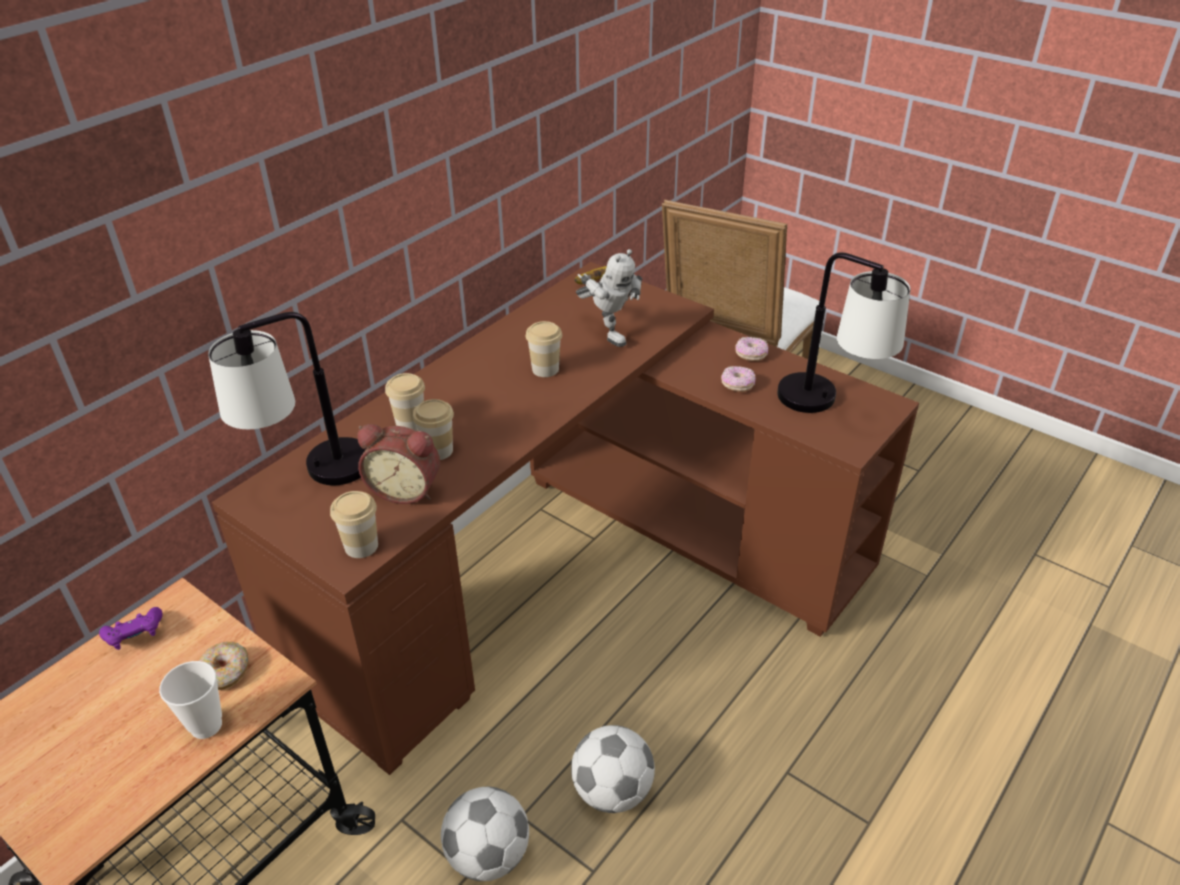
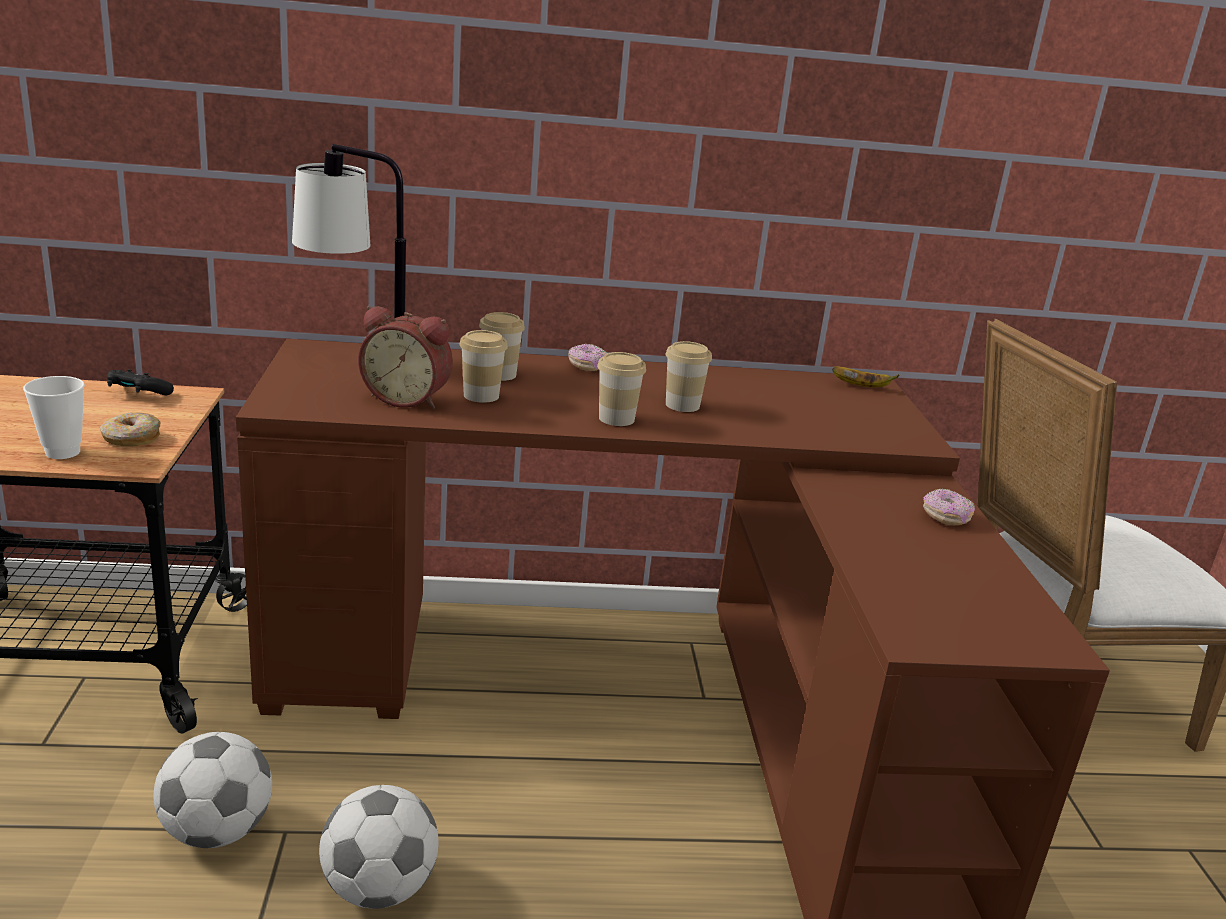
camera: 45 degrees right, 15 degrees down
(136, 636) = (138, 394): purple game controller -> black game controller
(361, 546) = (306, 404): cup -> cup (616, 419)
(406, 489) = (407, 399): alarm clock -> alarm clock turned 45 degrees counterclockwise
(608, 333) = (799, 417): toy robot -> none
(737, 385) = (877, 526): donut -> donut (588, 367)
(830, 407) = (959, 600): table lamp -> none

